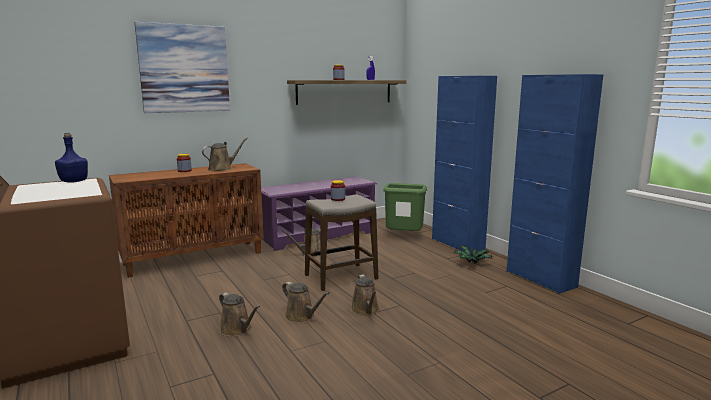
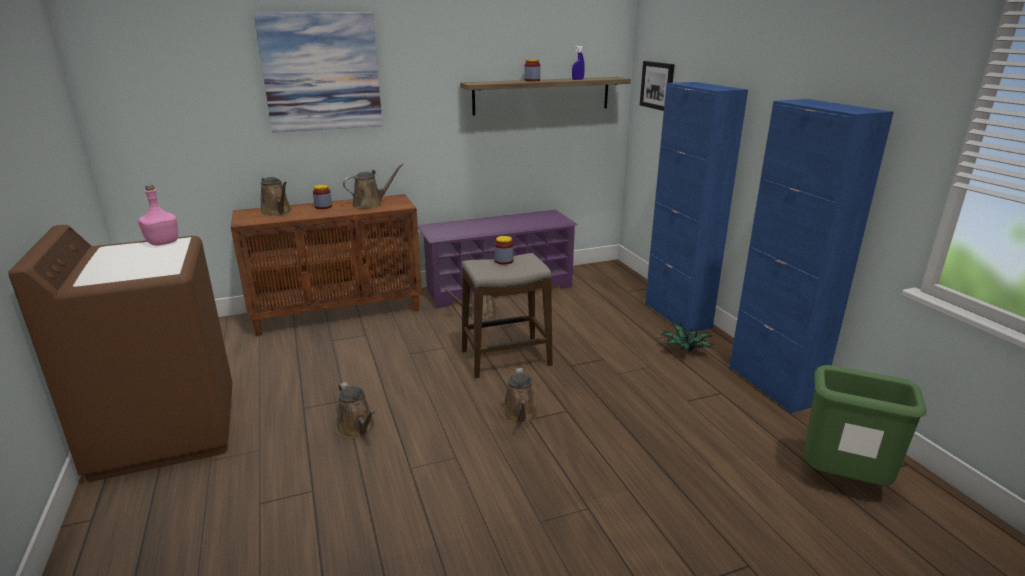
camera: 10 degrees right, 10 degrees up
(74, 181) = (163, 243): blue bottle -> pink bottle
(302, 316) = (439, 416): brown watering can -> brown watering can (277, 212)
(404, 237) = (609, 298): green trash can -> green trash can (842, 483)
(426, 83) = (657, 85): none -> picture

